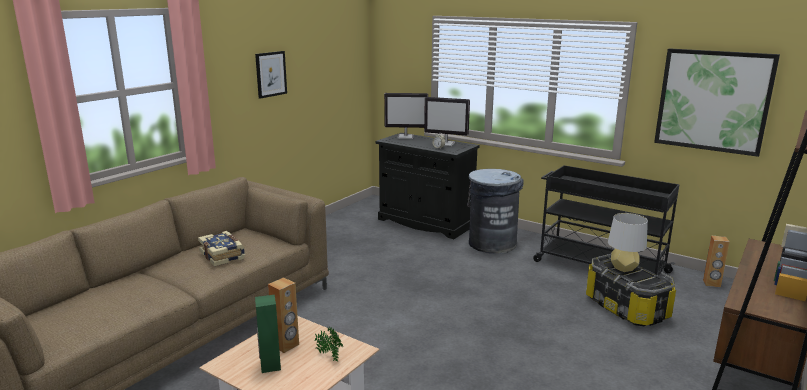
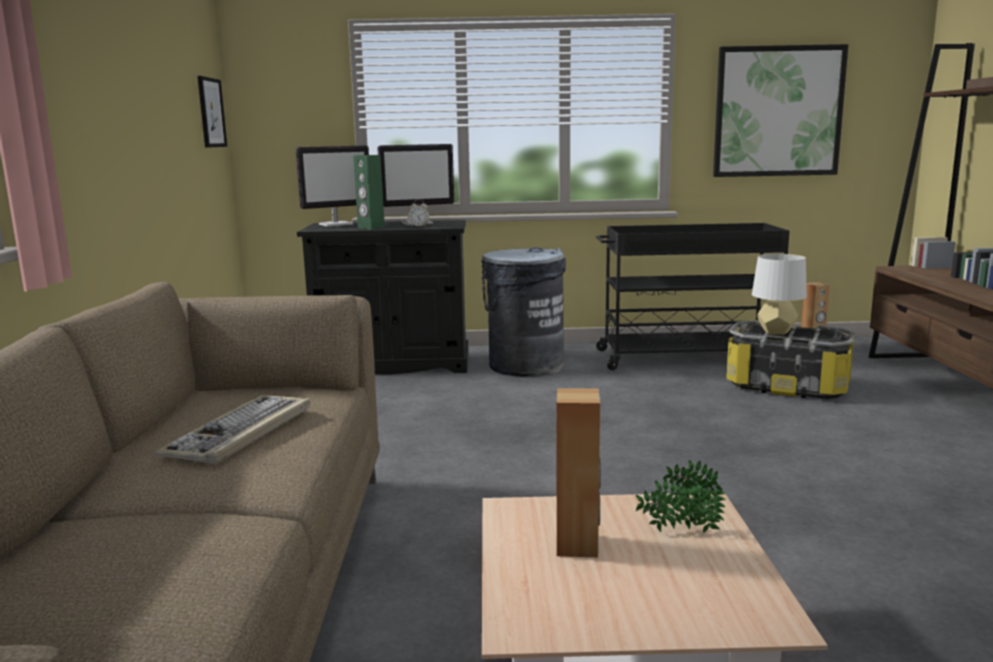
camera: 35 degrees left, 5 degrees down
(223, 255) = (241, 433): book -> keyboard
(270, 365) = (616, 586): green speaker -> green speaker (371, 227)
(271, 74) = (115, 91): picture -> picture (211, 112)

